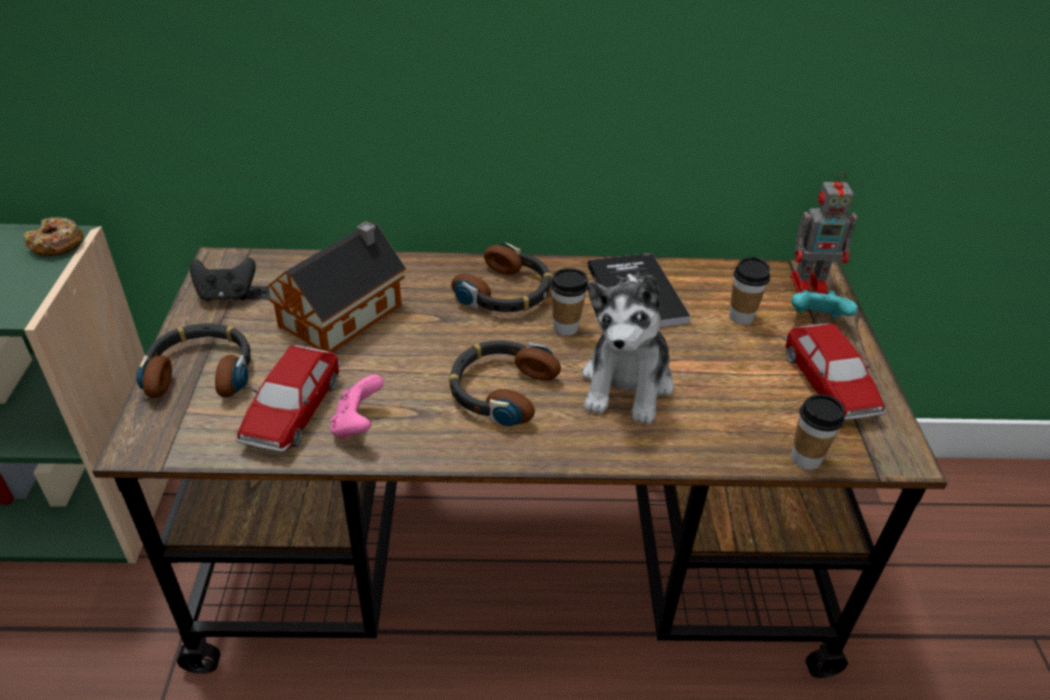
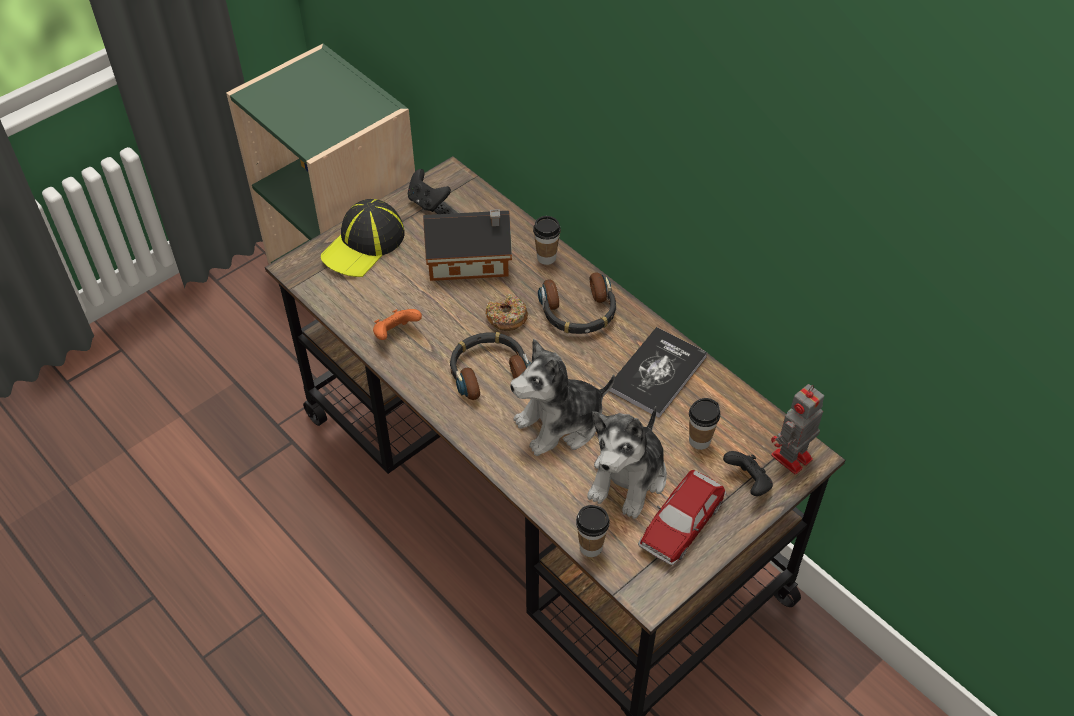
camera: 50 degrees right, 10 degrees up
(57, 244) = (374, 109): donut -> donut (506, 318)
(202, 371) = (364, 244): headphones -> cap
(292, 411) = (376, 301): toy car -> none
(357, 424) = (396, 334): pink game controller -> orange game controller
(565, 327) = (579, 362): cup -> cup (546, 258)
(742, 382) = (628, 478): none -> plush toy
(810, 284) = (790, 458): toy robot -> toy robot turned 90 degrees clockwise
(816, 320) = (748, 483): turquoise game controller -> black game controller

